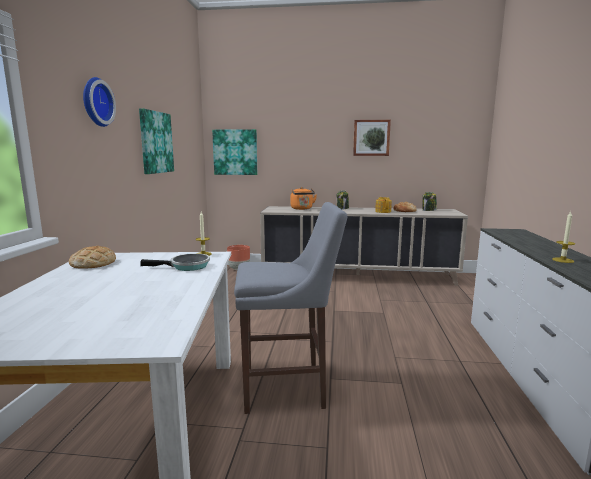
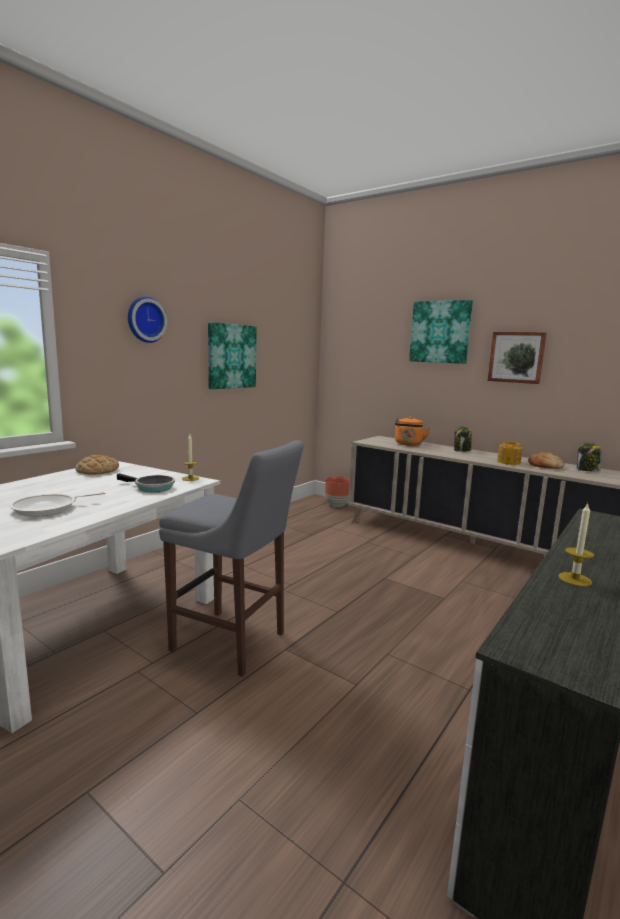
camera: 30 degrees right, 0 degrees up
(128, 302) = (48, 508): none -> frying pan
(235, 152) = (349, 368): picture -> picture (440, 332)

